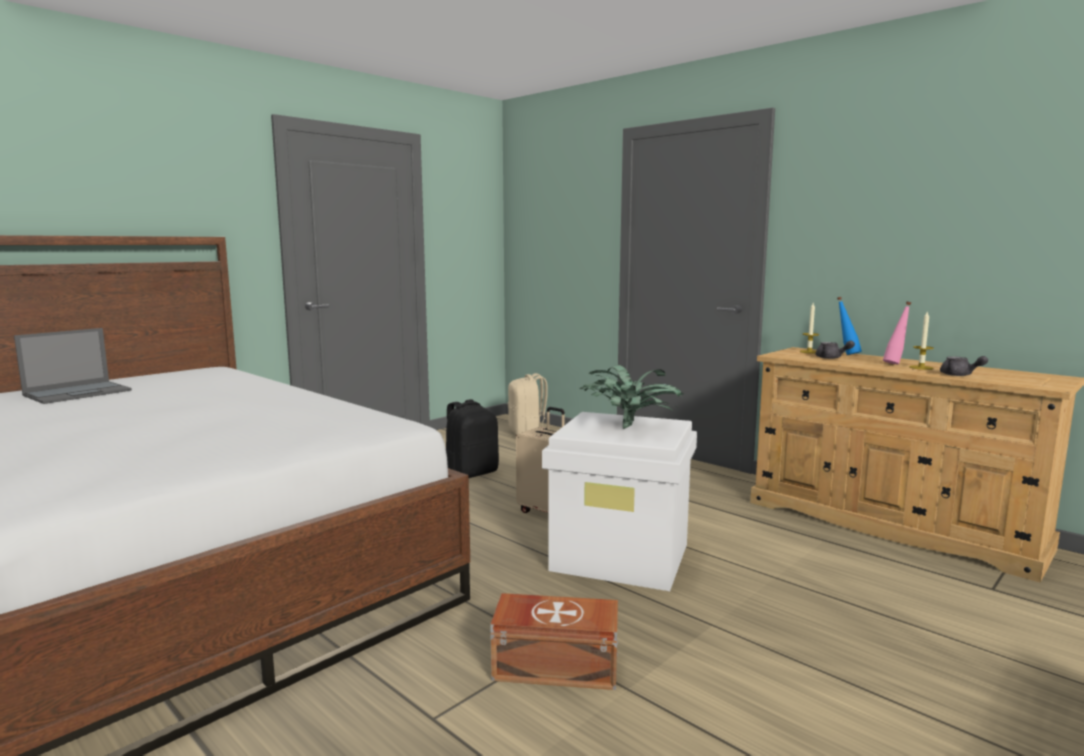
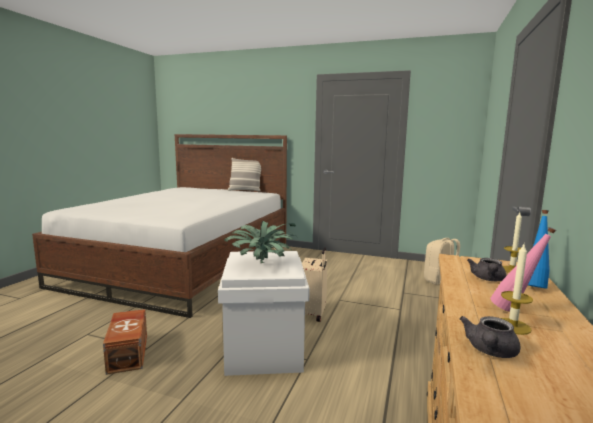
camera: 65 degrees right, 0 degrees up
(79, 393) = (209, 192): laptop -> none
(135, 375) = (245, 190): none -> pillow
(471, 473) = (347, 282): black backpack -> none

